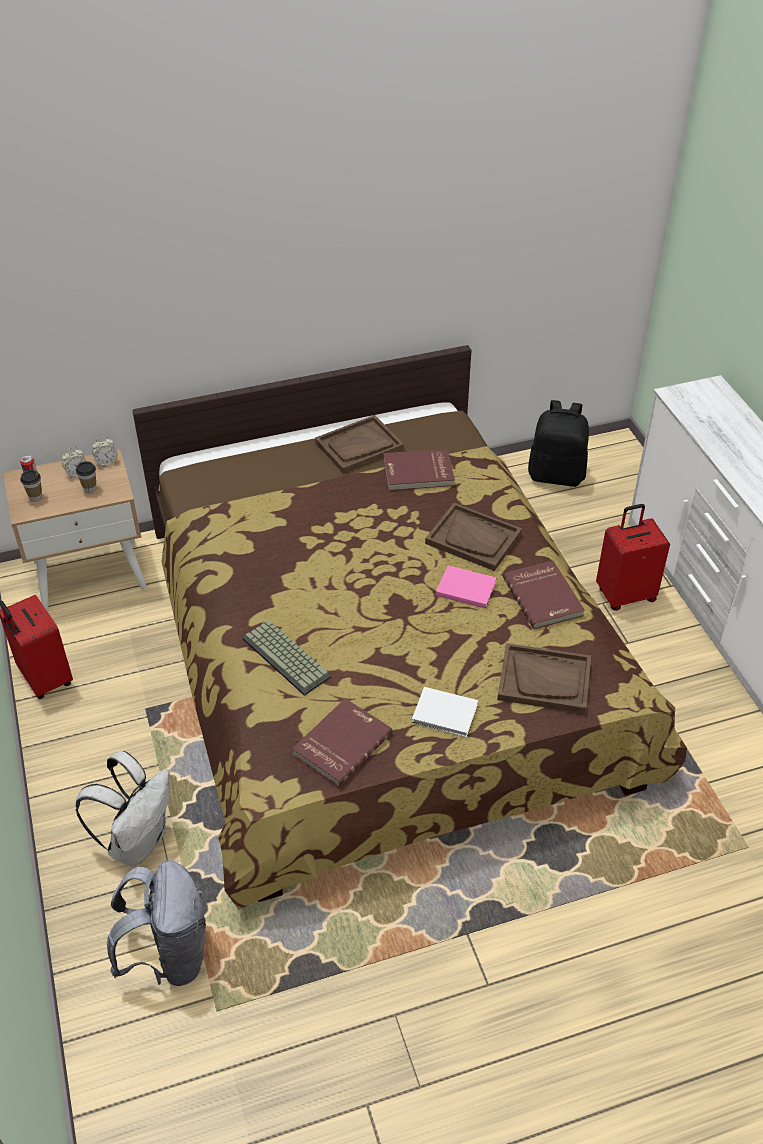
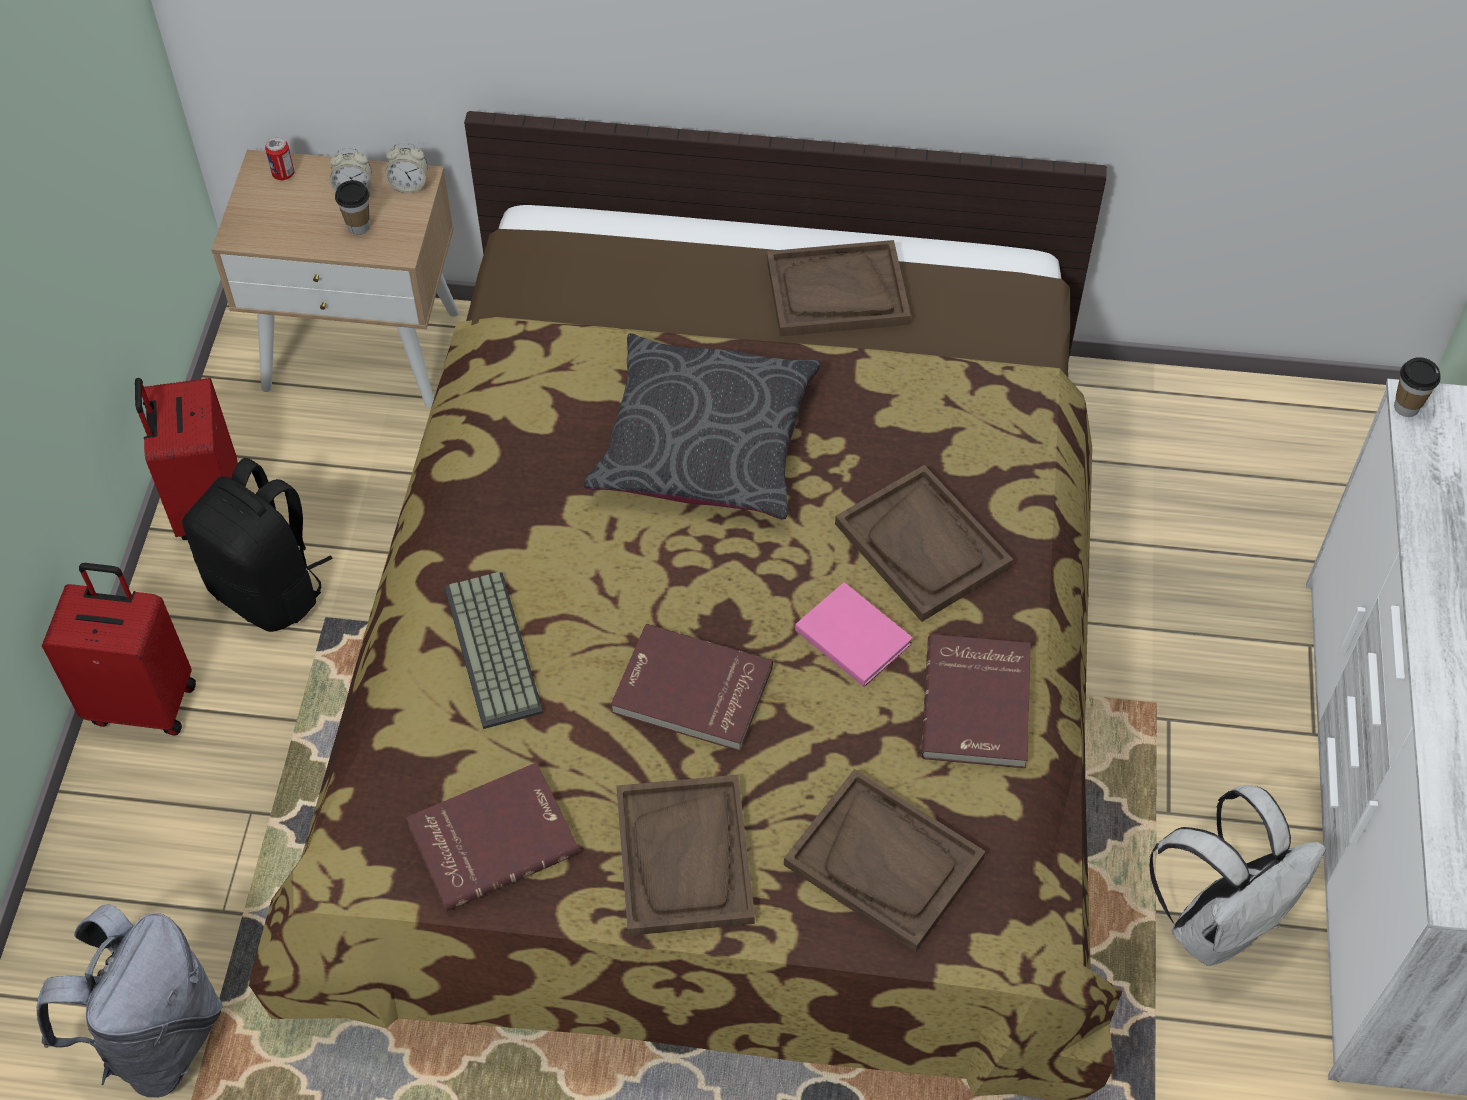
camera: 25 degrees right, 10 degrees up
(36, 498) = (270, 214): cup -> cup (1406, 407)
(138, 841) = (205, 834): white backpack -> white backpack (1218, 922)
(337, 529) = (704, 442): none -> grey pillow
(418, 473) = (903, 382): red book -> red book (691, 692)
(446, 715) = (685, 857): white book -> brown tray
(556, 475) = (1231, 438): black backpack -> black backpack (269, 590)
(625, 594) = (1218, 719): red suitcase -> red suitcase (143, 701)

